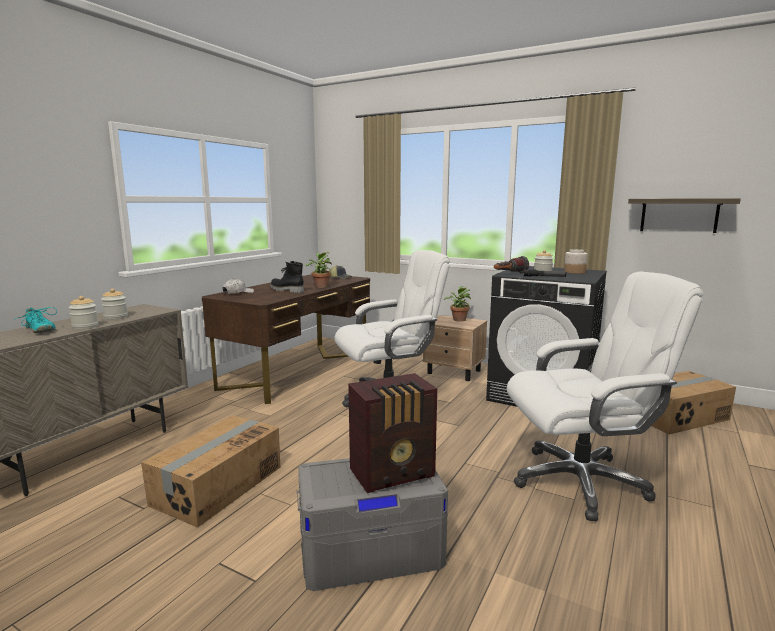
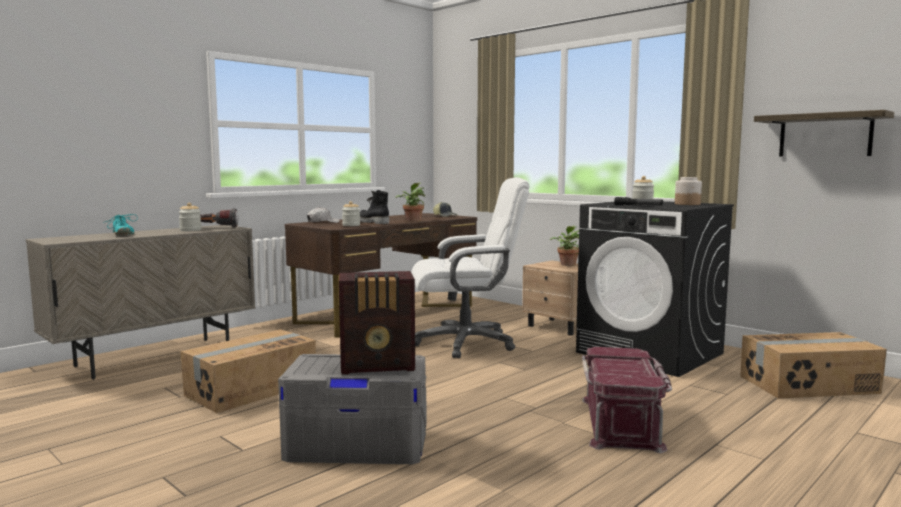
camera: 15 degrees right, 5 degrees down
(85, 326) = (159, 234): jar -> jar (351, 225)
(509, 274) = (602, 204): flashlight -> flashlight (216, 227)
(580, 481) = (622, 423): white office chair -> red storage box

